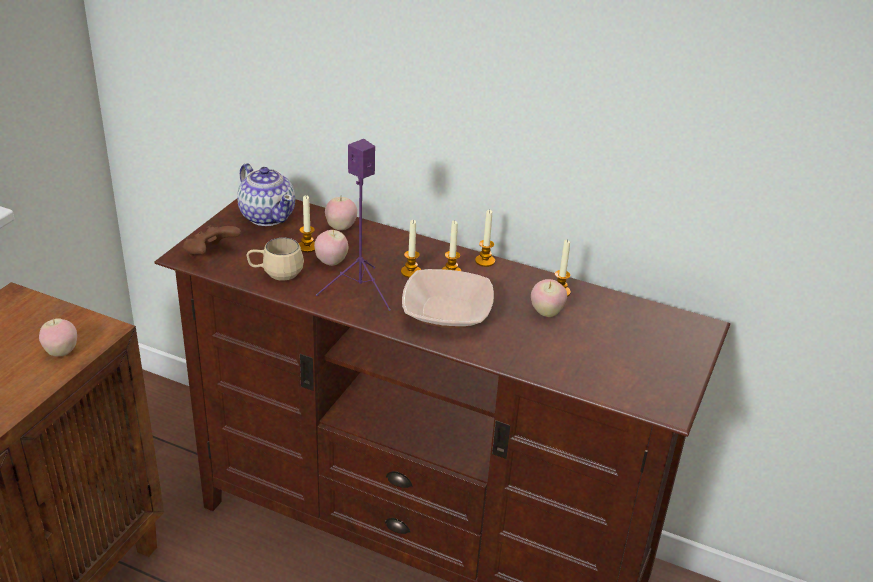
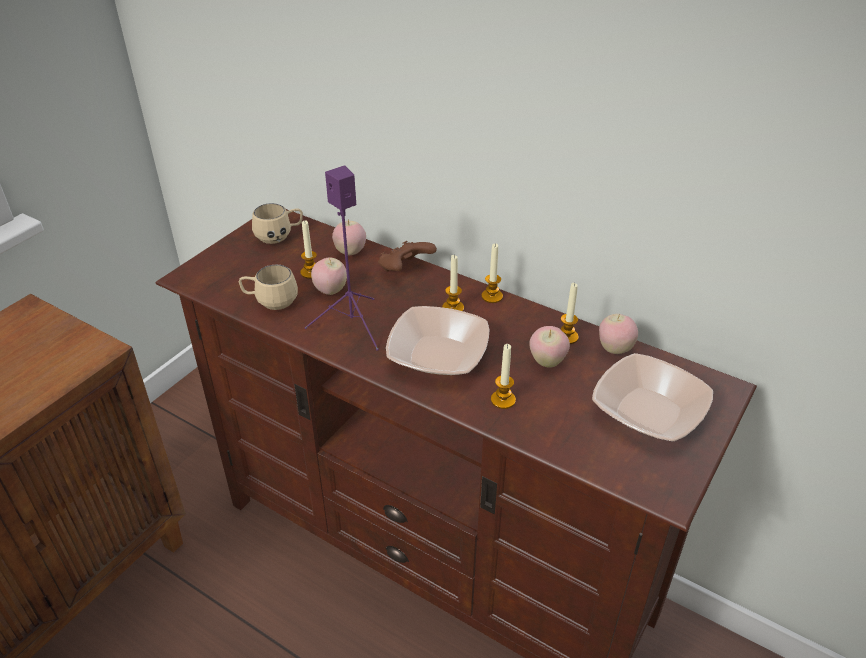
camera: 10 degrees right, 5 degrees up
(61, 352) = (52, 373): apple -> apple (614, 349)
(210, 254) = (211, 276): brown game controller -> brown game controller (405, 270)
(267, 216) = (280, 236): teapot -> beige mug
(411, 272) = (410, 306): candle -> candle (503, 400)
(642, 348) = (648, 412): none -> bowl

